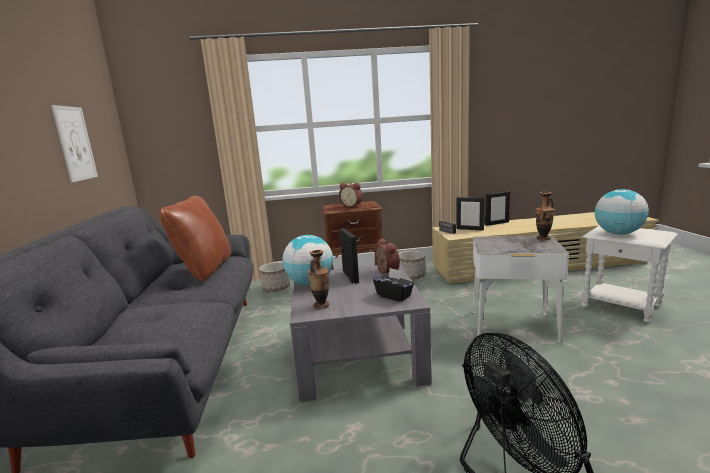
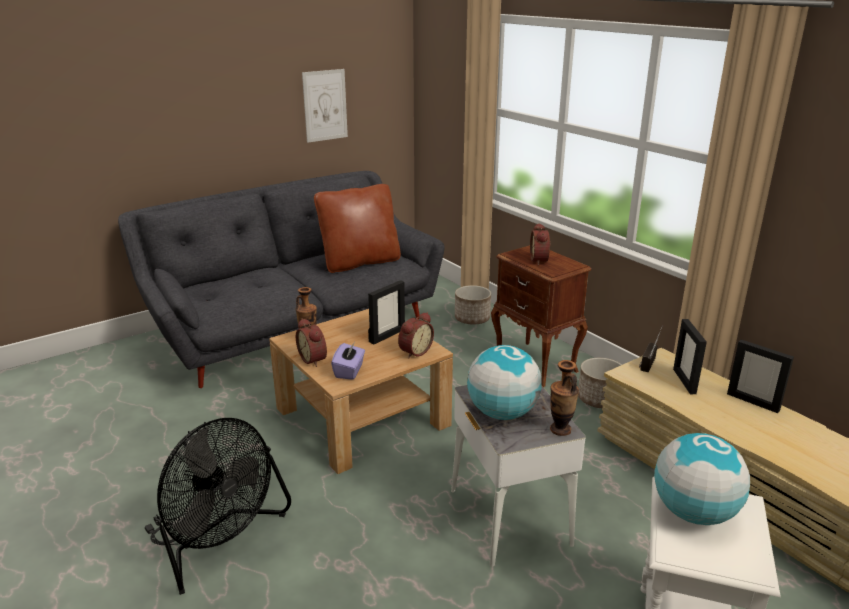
camera: 60 degrees right, 10 degrees up
(310, 283) = (357, 320): globe -> globe (502, 413)
(358, 307) = (314, 359): none -> alarm clock
(358, 356) = (362, 417): grey coffee table -> brown coffee table
(394, 296) = (349, 371): black tissue box -> purple tissue box

